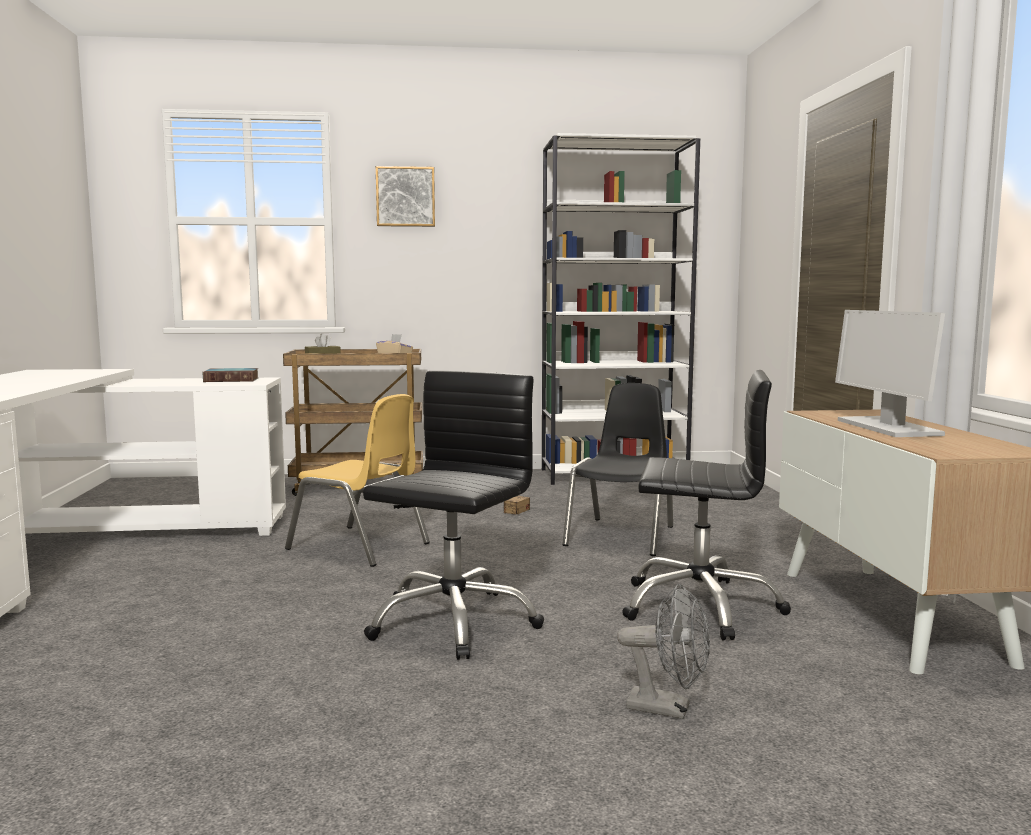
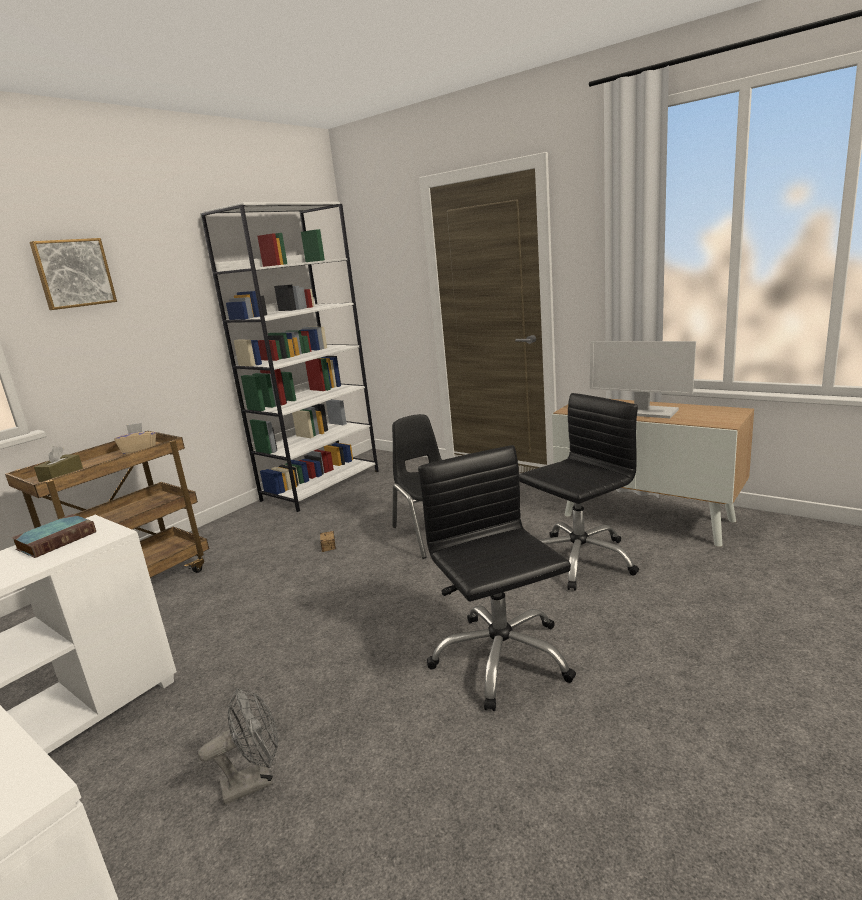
camera: 45 degrees left, 10 degrees up
(359, 546) = (287, 642): yellow chair -> none
(668, 708) = (707, 633): grey fan -> grey fan (255, 781)

